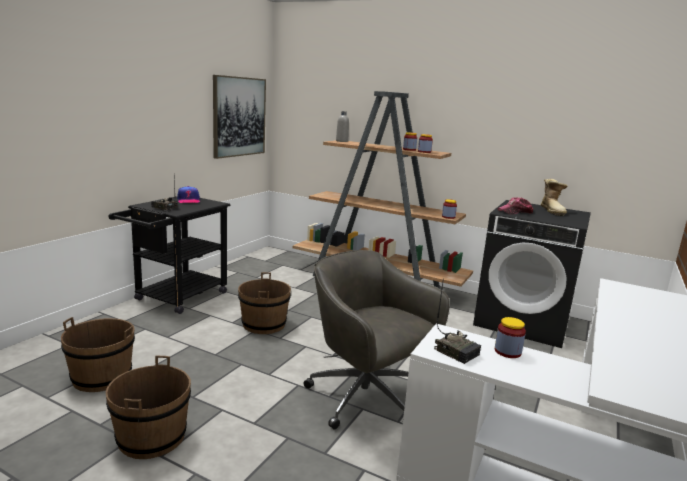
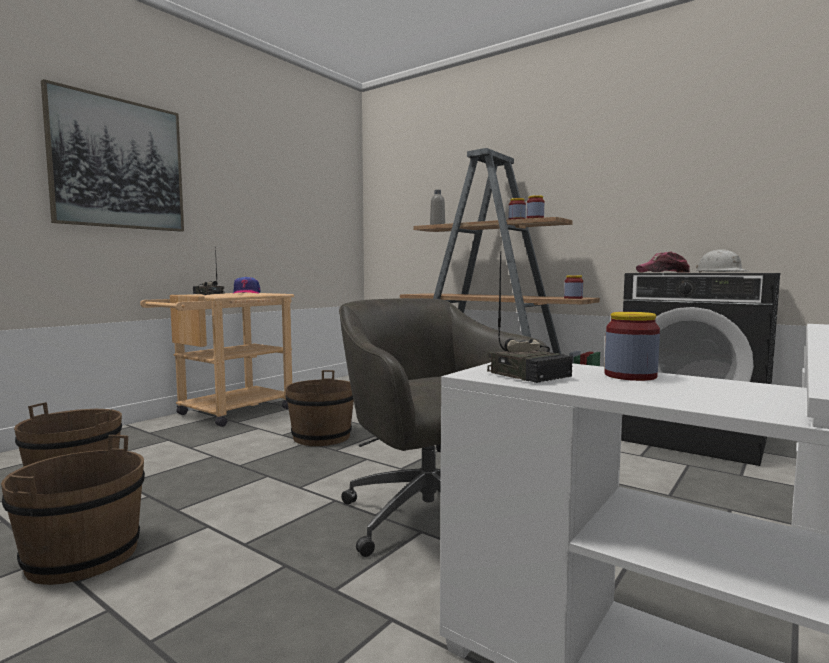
camera: 10 degrees right, 10 degrees down
(176, 298) = (227, 413): black cart -> beige cart
(239, 117) = (321, 212): picture -> picture (118, 164)
(553, 211) = (721, 272): boot -> white hard hat

